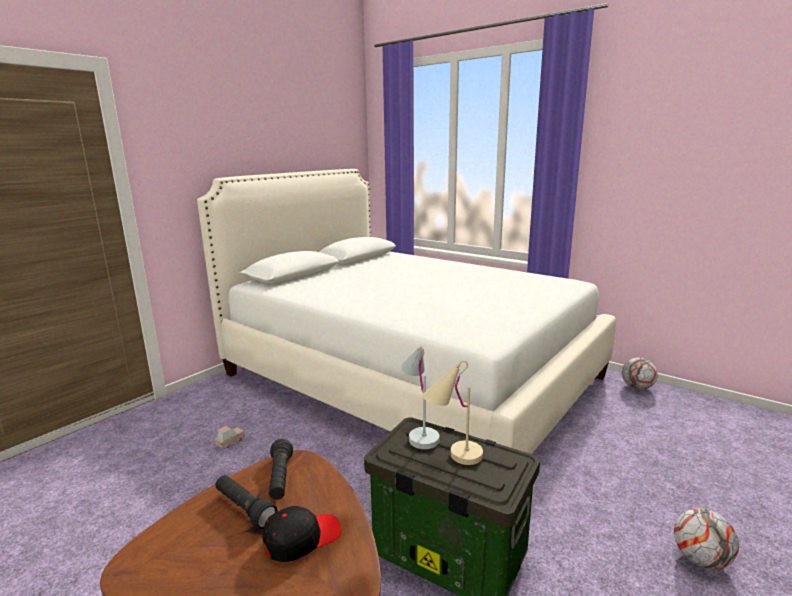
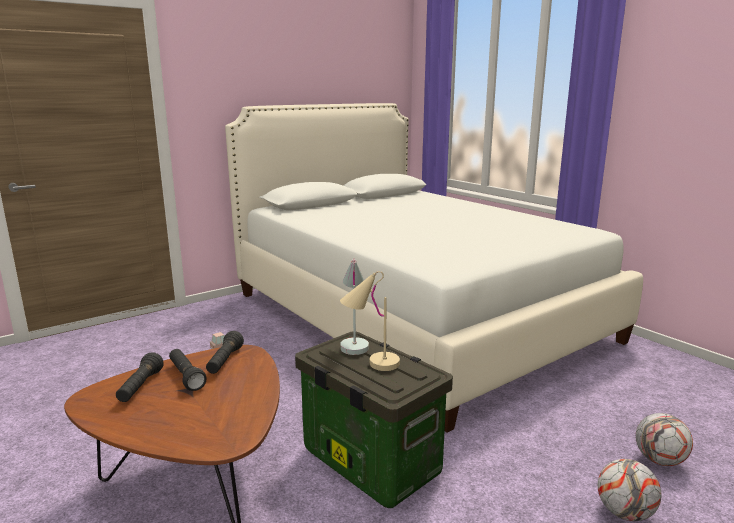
camera: 15 degrees right, 0 degrees up
(194, 536) = (140, 387): none -> black flashlight
(301, 538) = (218, 401): black cap -> none
(637, 387) = (661, 357): football -> football (659, 460)

